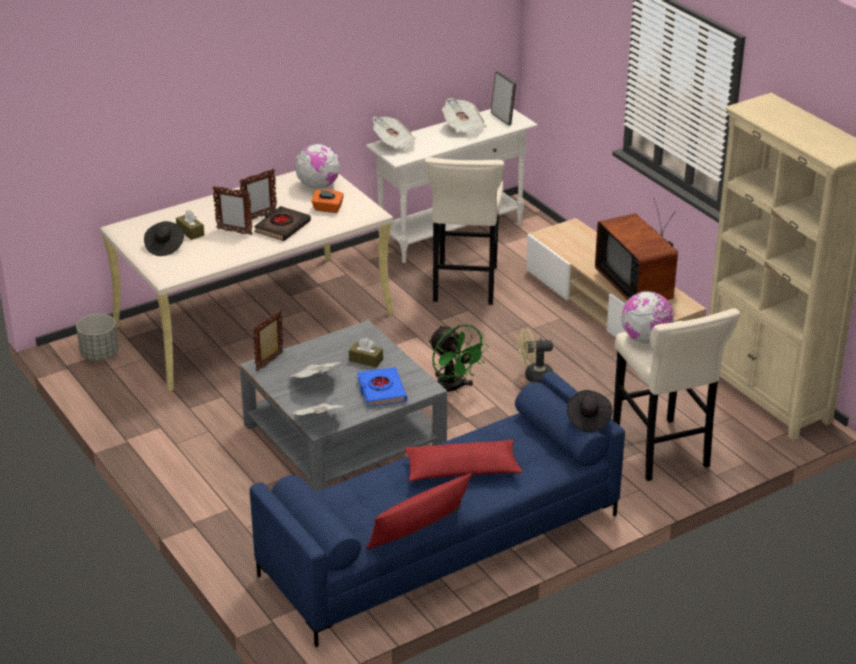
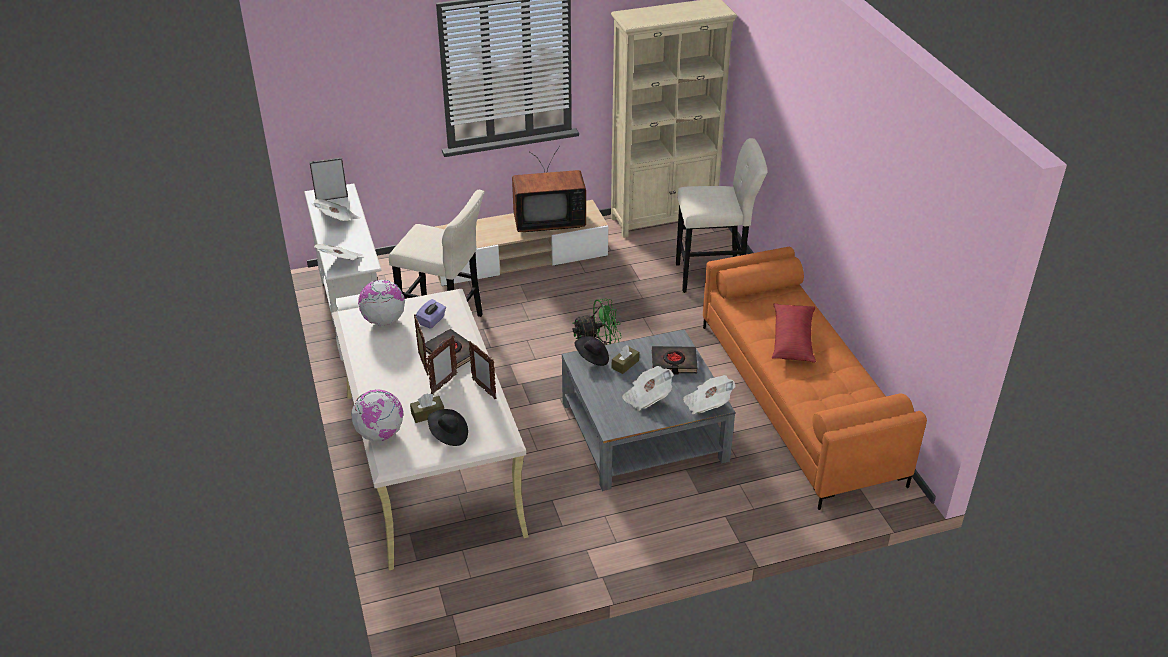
camera: 75 degrees left, 5 degrees up
(99, 354) = (438, 585): grey planter -> none
(270, 362) = (608, 421): picture frame -> picture frame (484, 389)
(327, 209) = (432, 321): orange tissue box -> purple tissue box
(381, 390) = (674, 363): blue book -> black book
(418, 531) = (865, 374): red pillow -> none
(440, 546) = (799, 402): blue sofa -> orange sofa
(533, 376) = (596, 314): beige fan -> none
(588, 420) = (778, 257): black hat -> black hat (592, 358)
(645, 339) = (703, 205): globe -> globe (380, 433)

